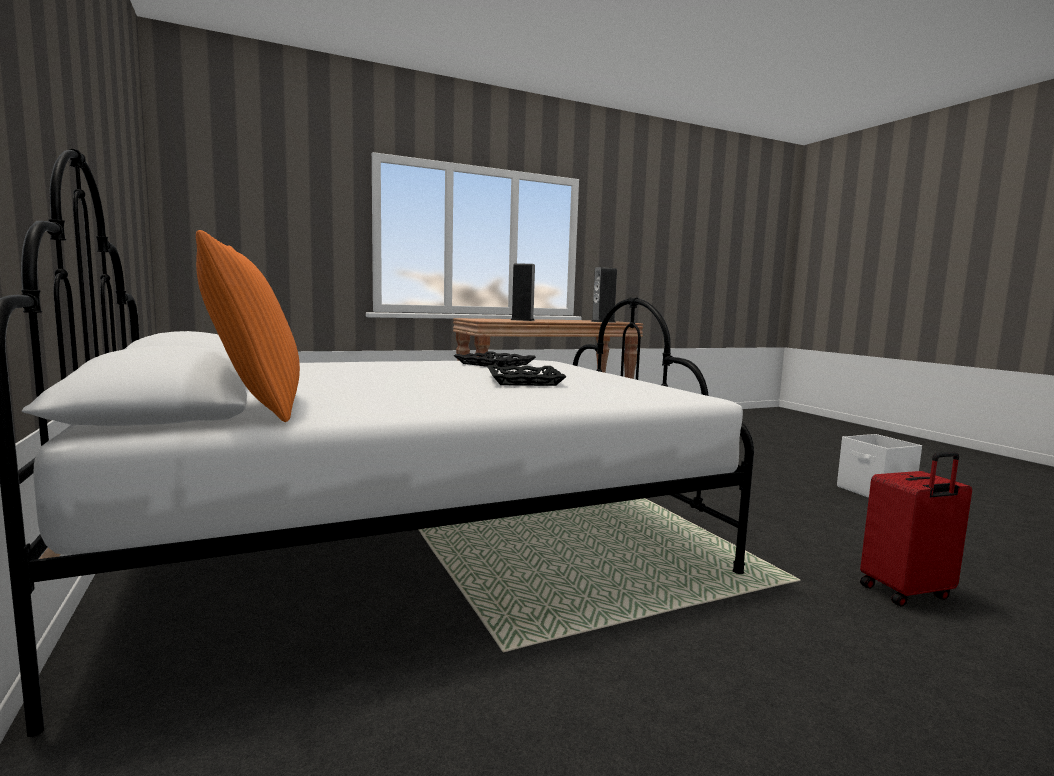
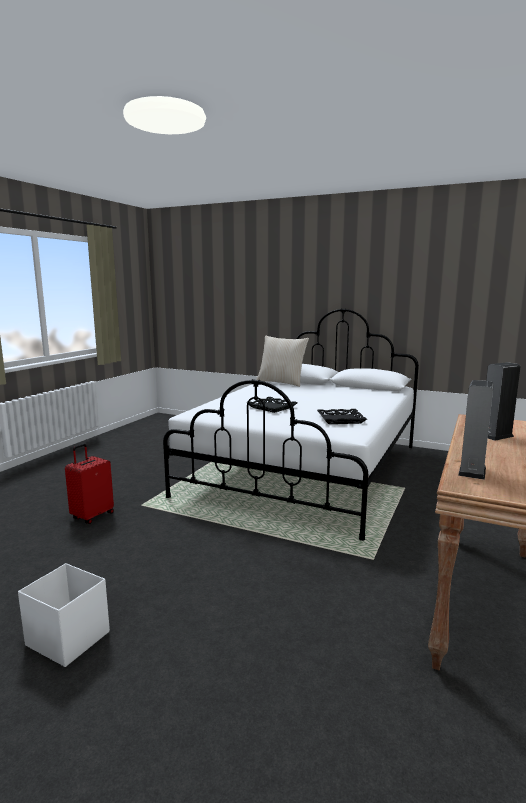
camera: 140 degrees right, 5 degrees up
(257, 407) = (281, 382): orange pillow -> beige pillow

